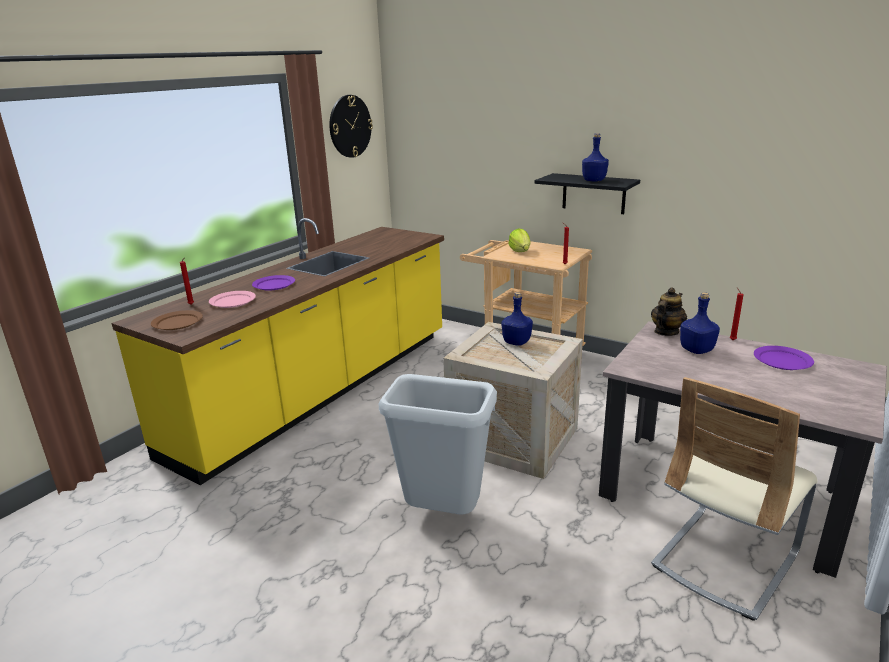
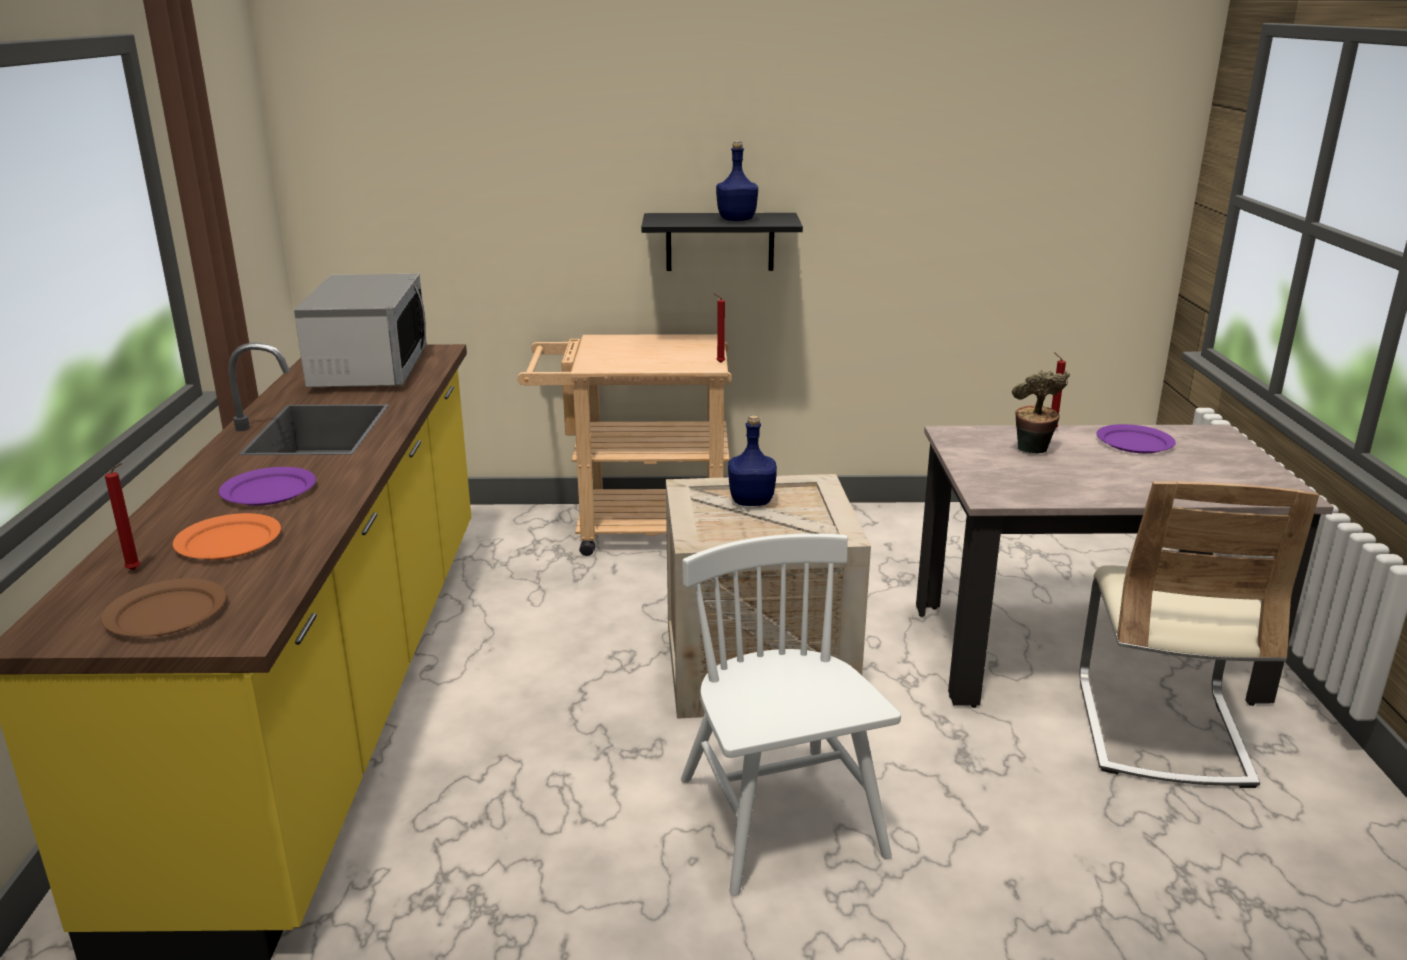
camera: 35 degrees left, 0 degrees up
(233, 301) = (228, 541): pink plate -> orange plate
(350, 126) = (228, 146): wall clock -> none
(385, 241) = (369, 369): none -> microwave
(444, 514) = (780, 818): grey trash can -> white chair
(520, 251) = (622, 353): lettuce -> none
(666, 332) = (967, 436): teapot -> none
(696, 350) = (1033, 452): blue bottle -> potted plant

